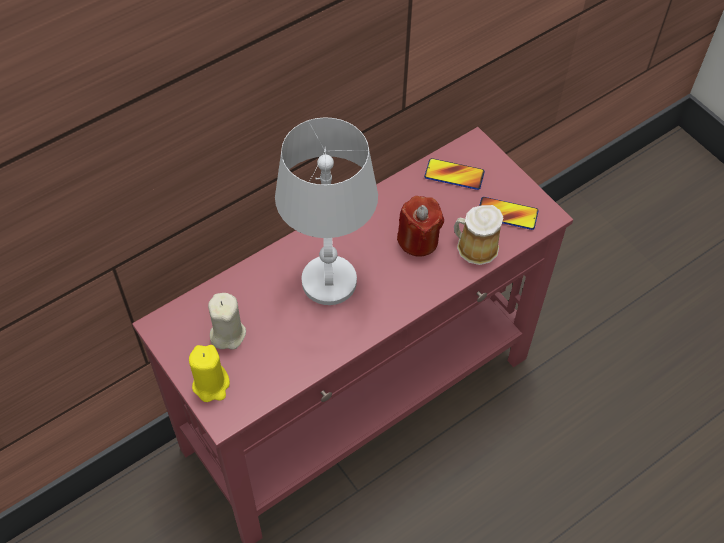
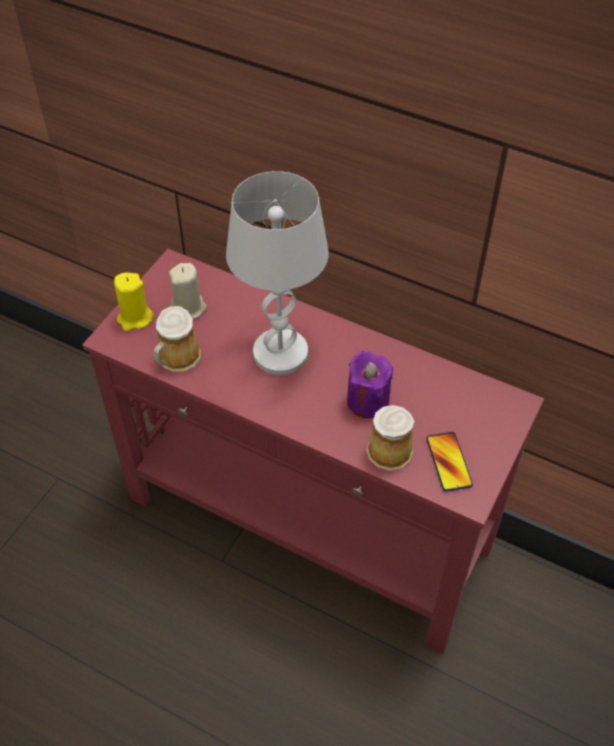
camera: 65 degrees right, 5 degrees down
(285, 366) = (177, 358): none -> mug
(418, 240) = (368, 401): red candle -> purple candle
(454, 175) = (466, 400): phone -> none

